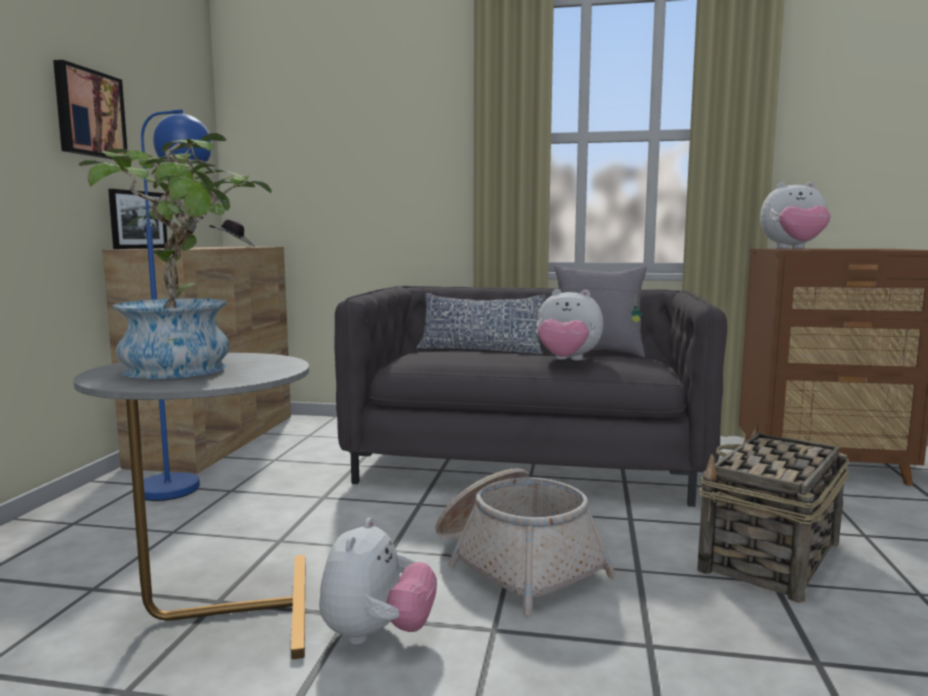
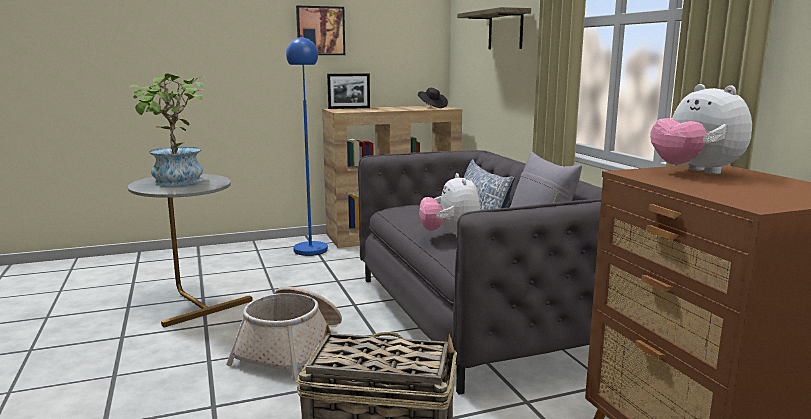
camera: 60 degrees right, 5 degrees up
(373, 144) = (505, 30): none -> shelf
(377, 634) = (190, 335): plush toy -> none

